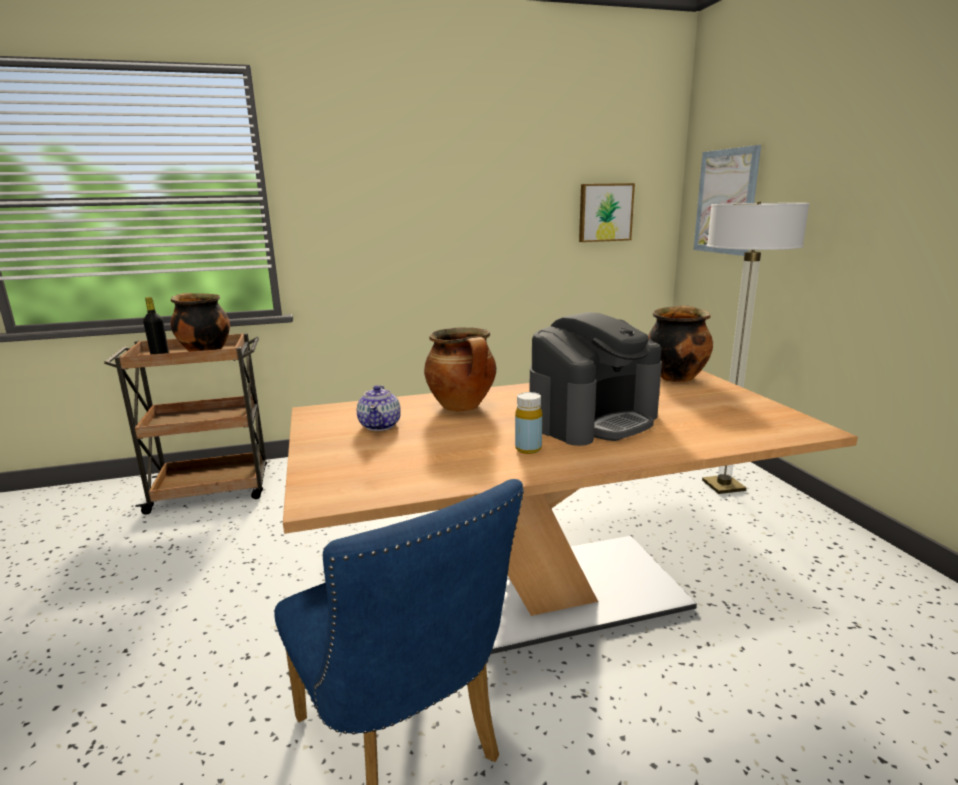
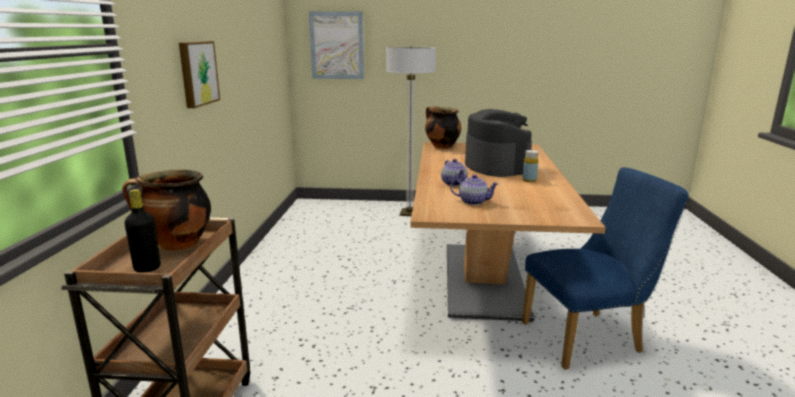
camera: 70 degrees left, 0 degrees up
(463, 407) = (454, 183): cooking pot -> teapot
(605, 212) = (269, 54): picture -> picture (197, 73)

